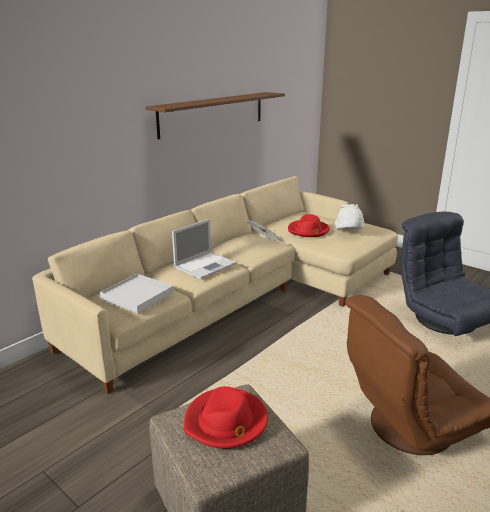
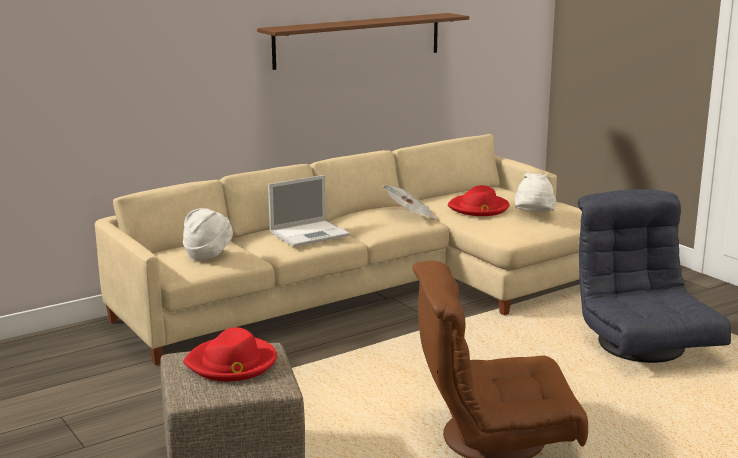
camera: 15 degrees right, 5 degrees down
(137, 295) = (208, 255): white tray -> white hat

